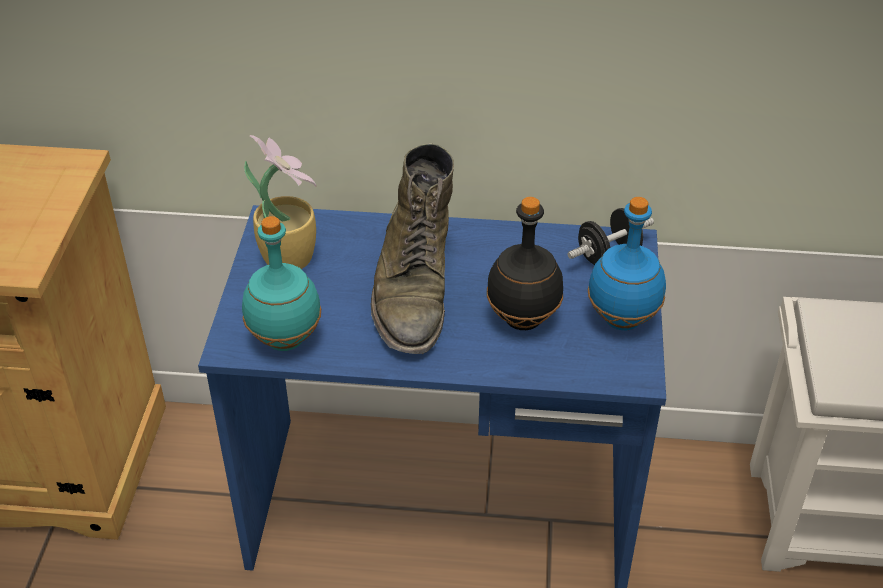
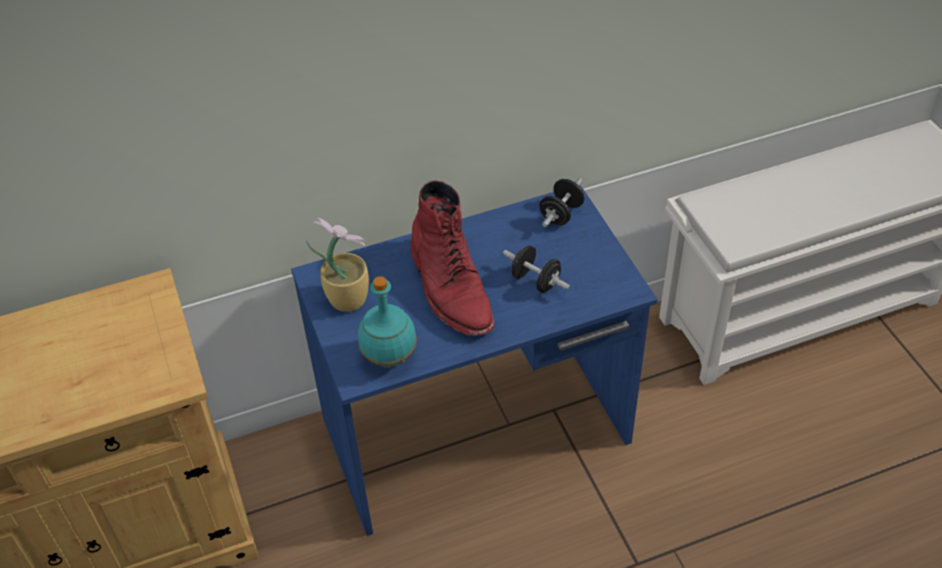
camera: 25 degrees left, 5 degrees up
(413, 289) = (450, 288): green boot -> red boot
(521, 319) = (536, 281): black bottle -> black dumbbell
(621, 319) = (597, 256): blue bottle -> none

